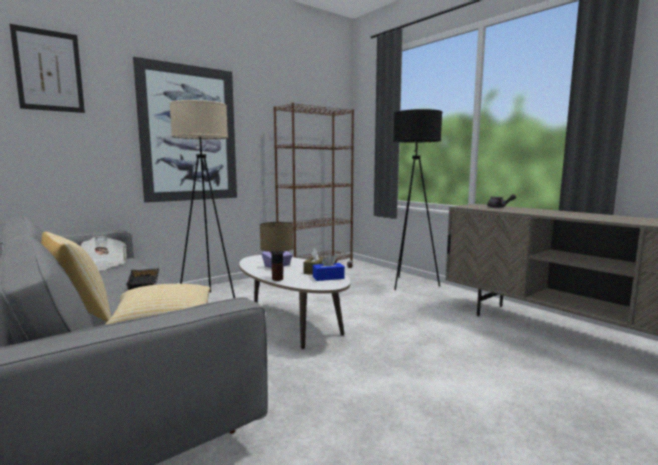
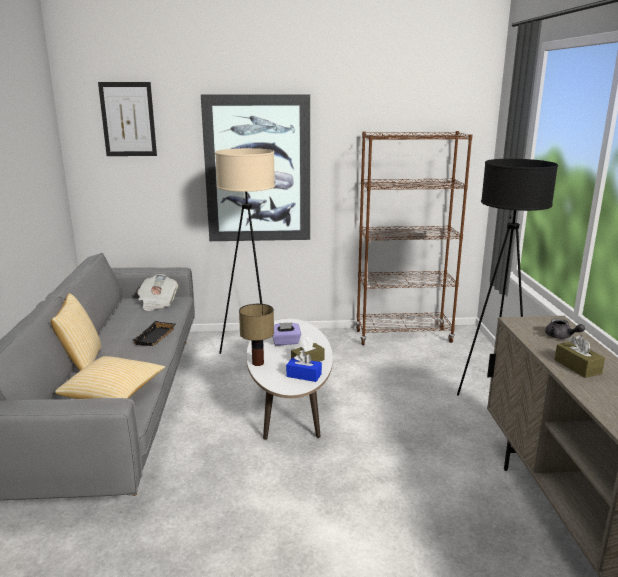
camera: 35 degrees right, 10 degrees up
(538, 212) = (577, 367): none -> brown tissue box

